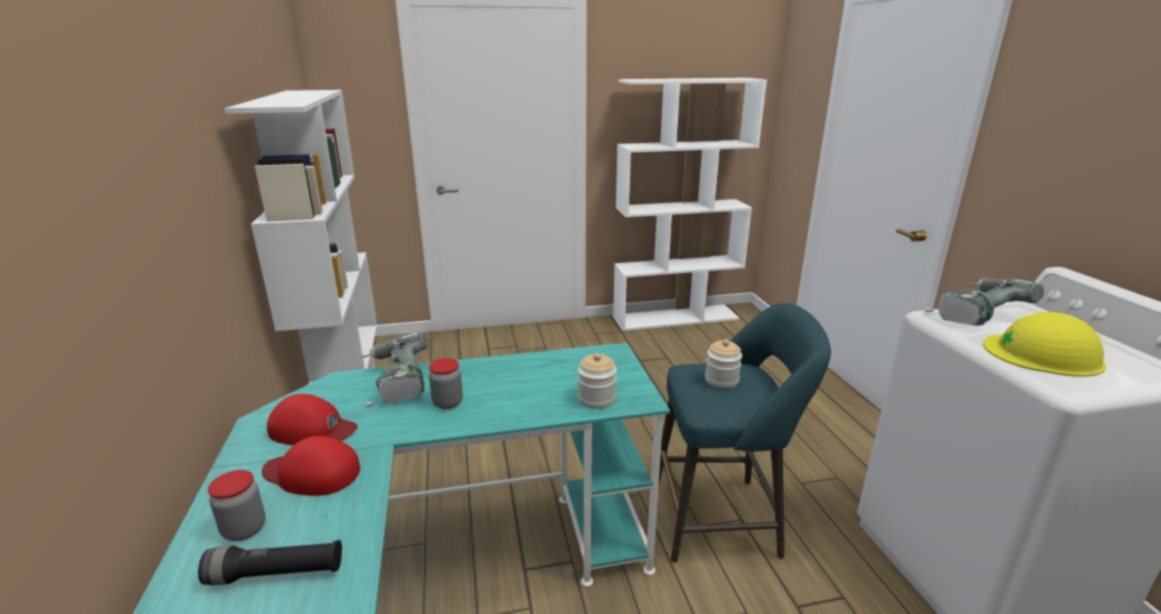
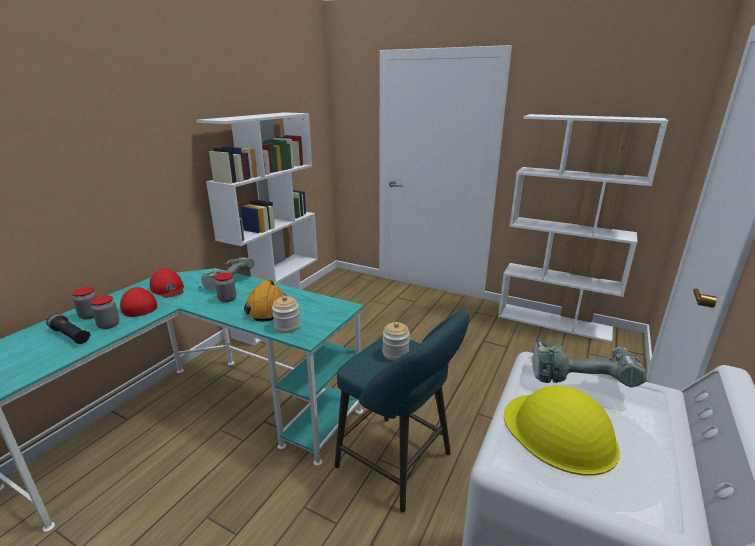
camera: 40 degrees right, 0 degrees up
(321, 522) = (109, 325): none -> jar
(528, 390) = (267, 308): none -> orange hard hat

